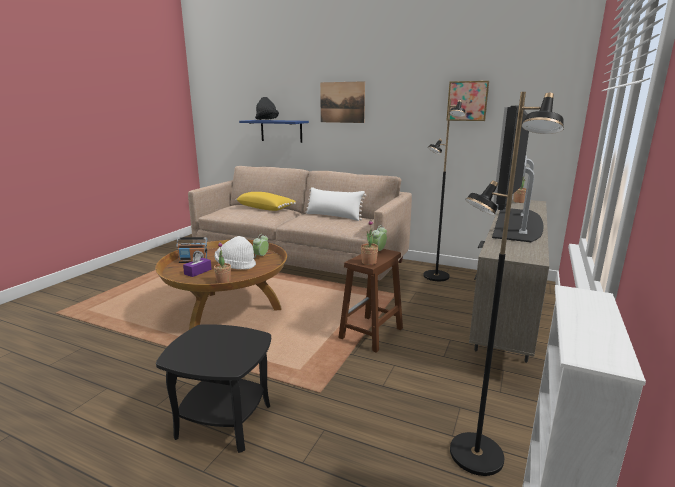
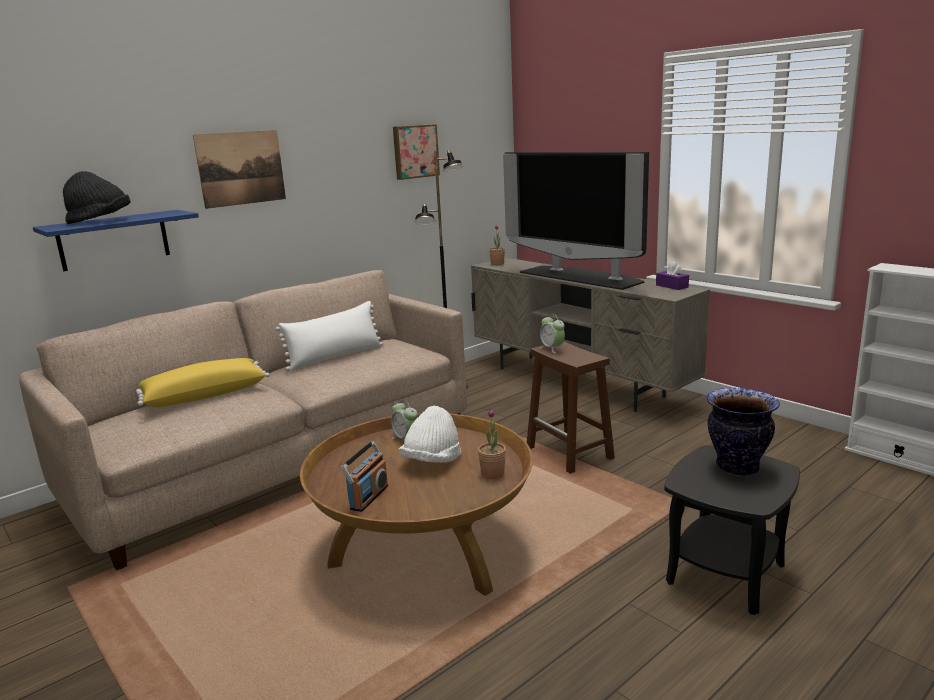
camera: 65 degrees left, 0 degrees up
(198, 272) = (429, 493): purple tissue box -> purple tissue box (672, 286)
(230, 348) = (738, 468): none -> vase
(369, 262) = (587, 356): potted plant -> none
(475, 455) = (790, 450): black floor lamp -> none

